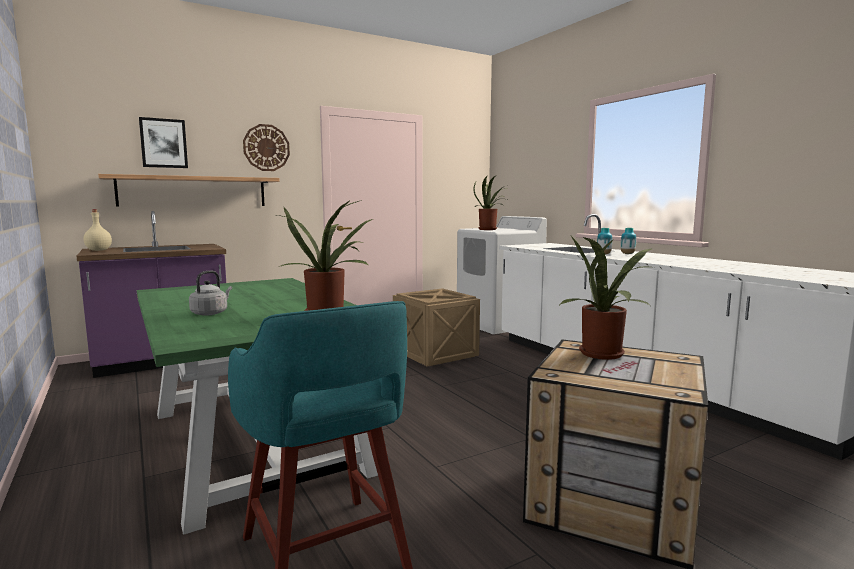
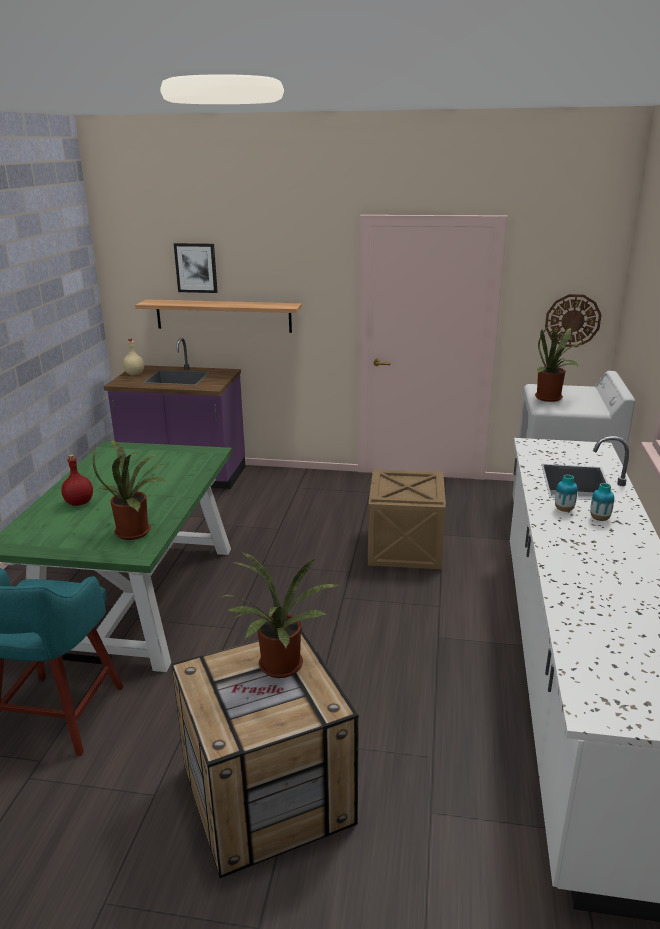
camera: 40 degrees right, 15 degrees up
(211, 313) = (79, 502): grey kettle -> red bottle
(266, 148) = (295, 269): wall clock -> wall clock (572, 320)

